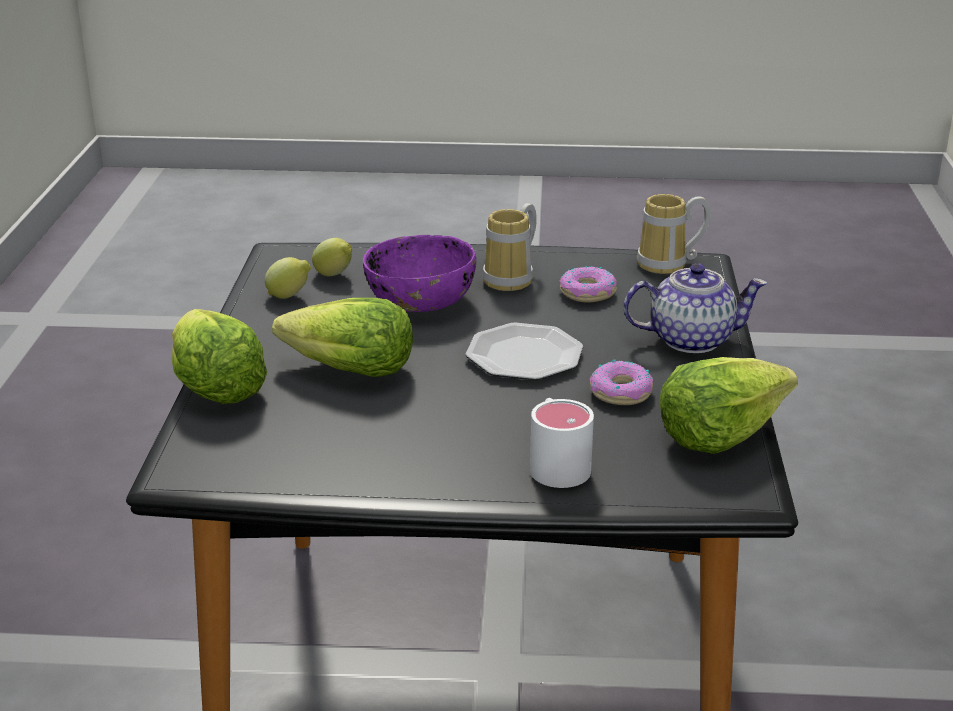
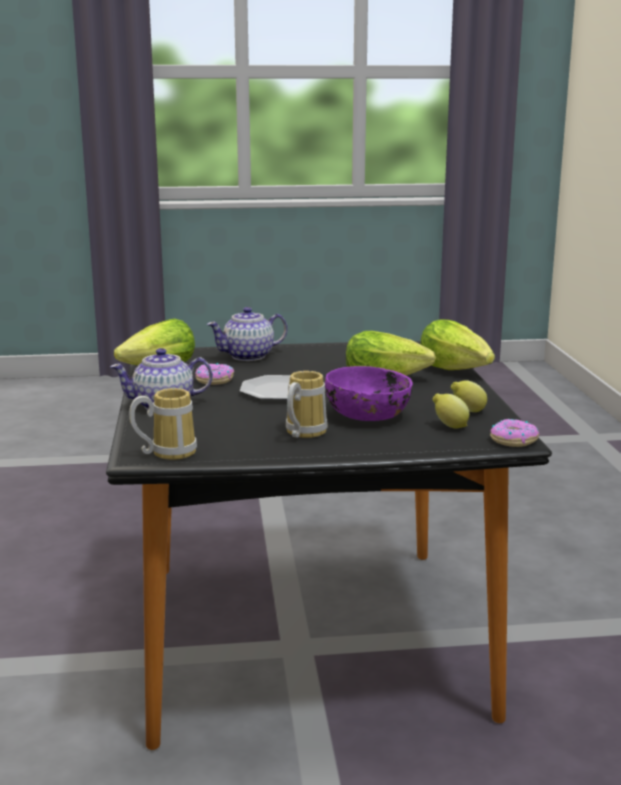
camera: 170 degrees right, 10 degrees down
(556, 462) = (249, 356): white mug -> teapot
(587, 293) = (239, 427): donut -> donut (513, 440)

